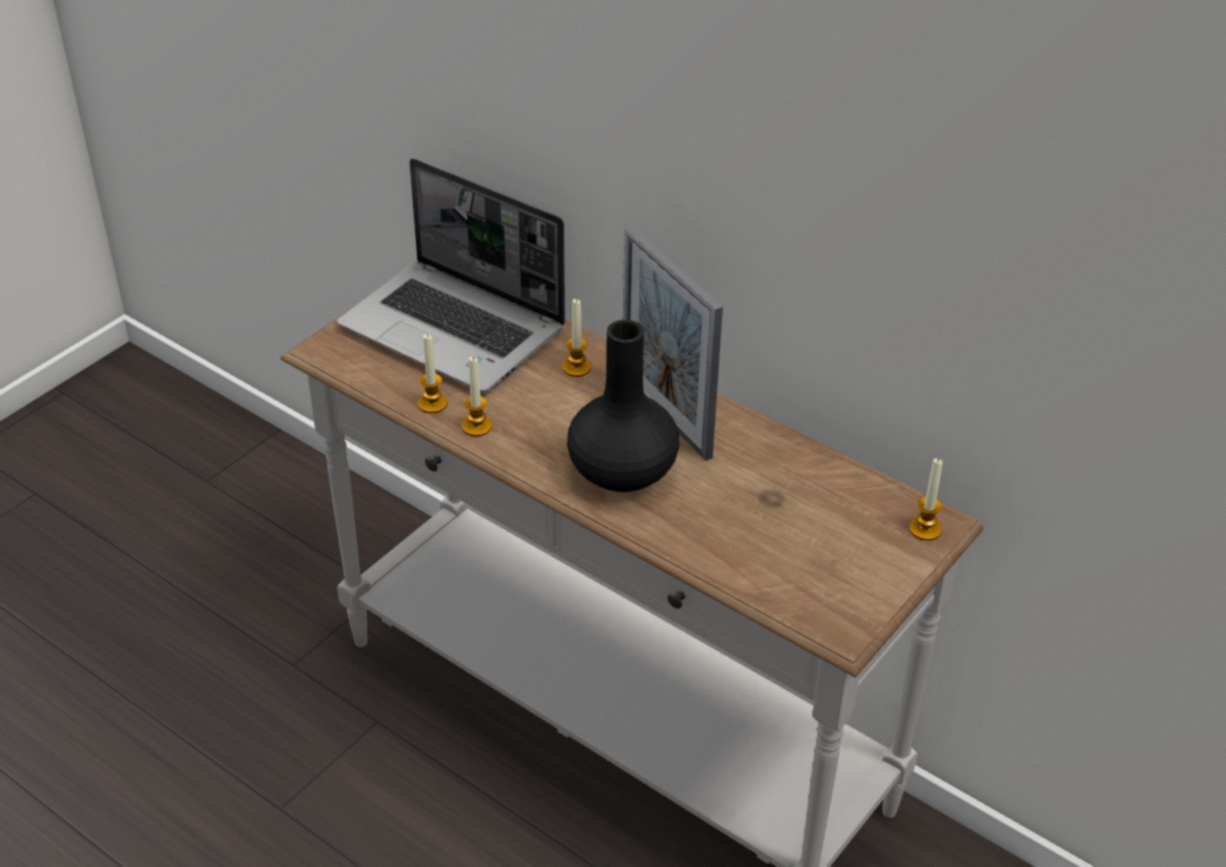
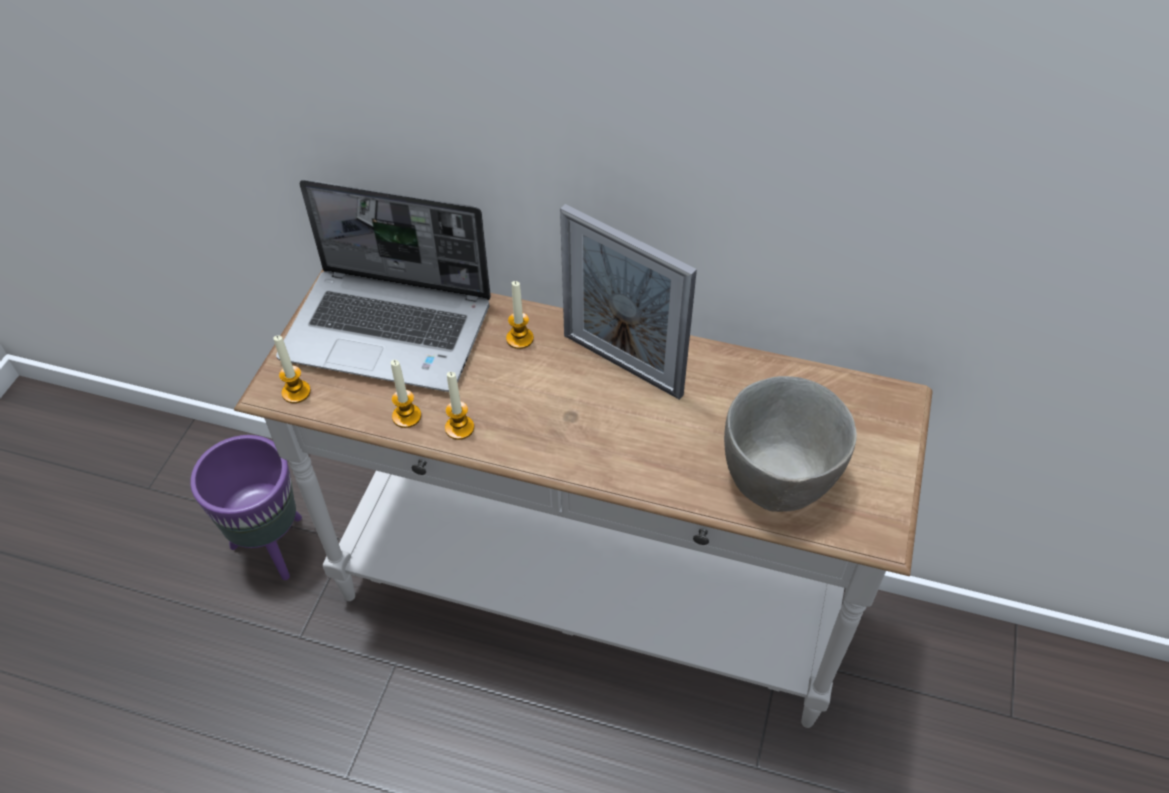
camera: 20 degrees left, 10 degrees up
(303, 573) = (272, 548): none -> purple planter
(624, 471) = (614, 433): black vase -> none
(769, 553) = (780, 476): none -> grey bowl
(925, 529) = (892, 409): candle -> candle (296, 392)

